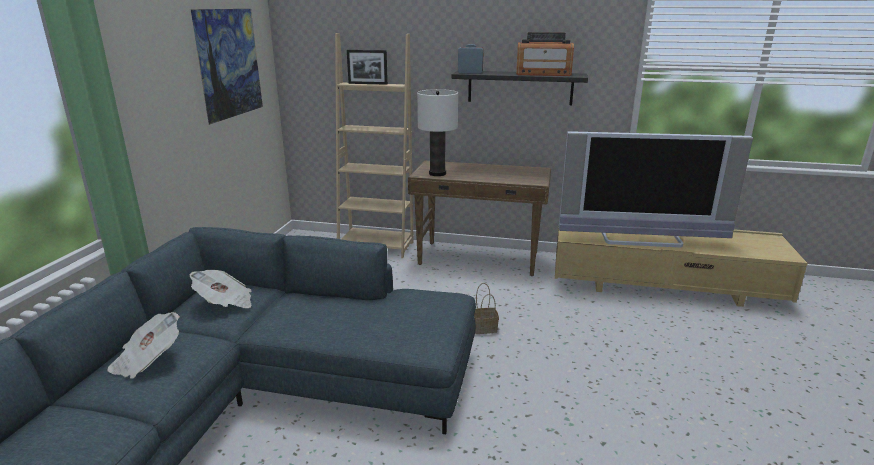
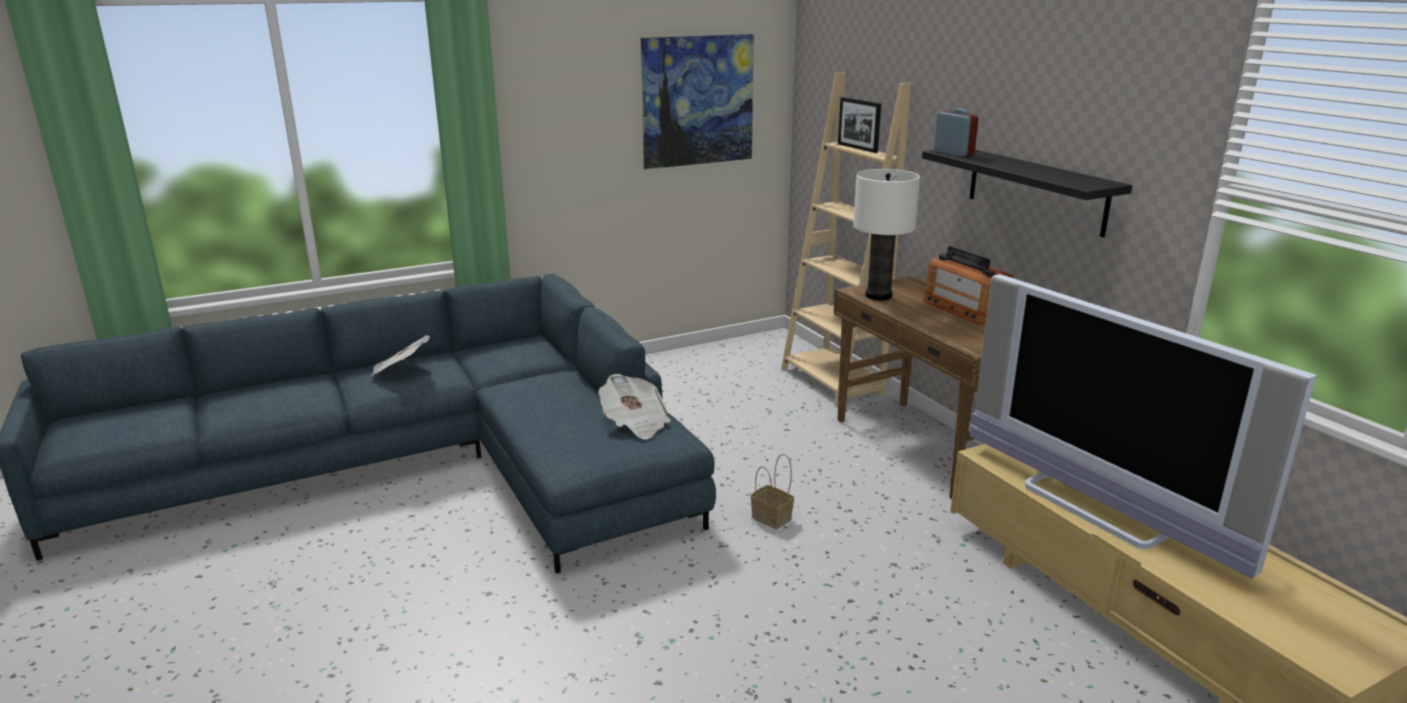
camera: 50 degrees right, 0 degrees up
(225, 303) = (513, 354): newspaper -> newspaper (635, 423)
(543, 74) = (1048, 173): radio -> radio (964, 309)

